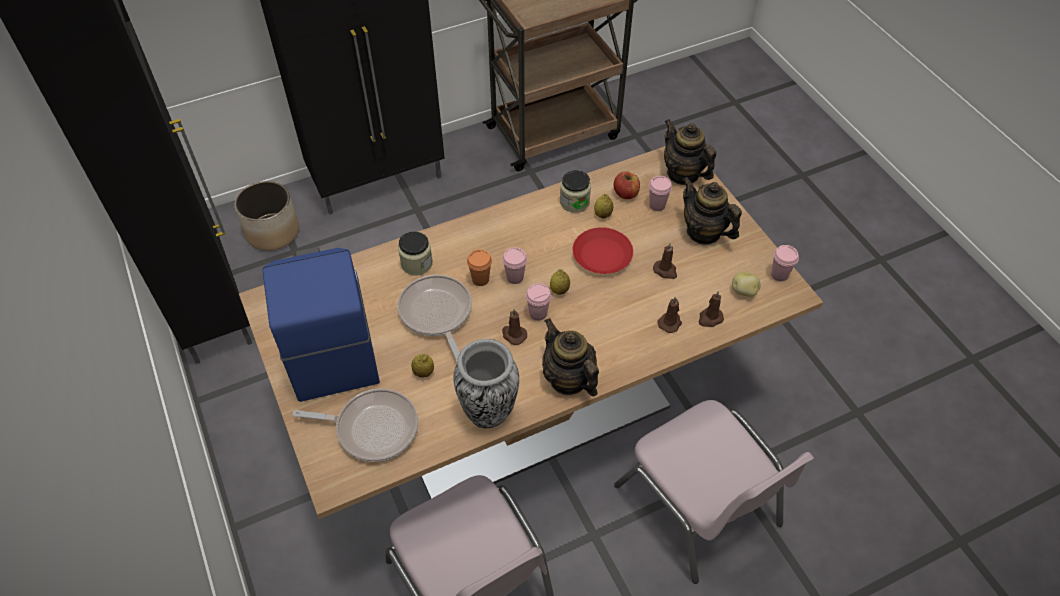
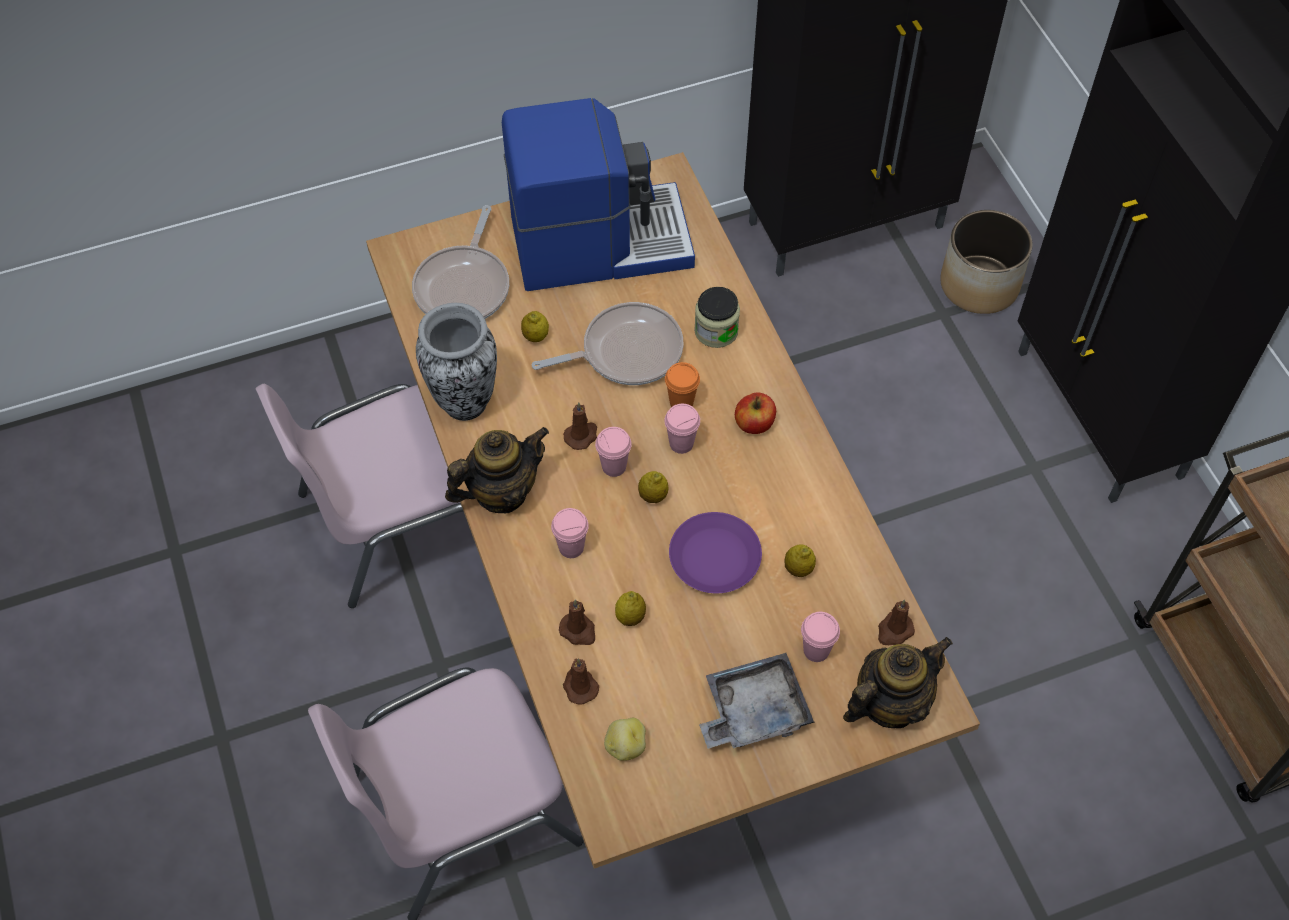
camera: 95 degrees right, 5 degrees up
(574, 202) = (827, 533): jar -> none
(601, 255) = (714, 557): red plate -> purple plate
(626, 193) = (844, 608): apple -> apple (754, 423)
(654, 295) = (630, 617): none -> lemon
(665, 271) = (677, 640): brown candle -> brown candle (894, 631)
(704, 232) = (753, 711): teapot -> grey tray
(779, 275) = (654, 807): pink cup -> pink cup (571, 547)

